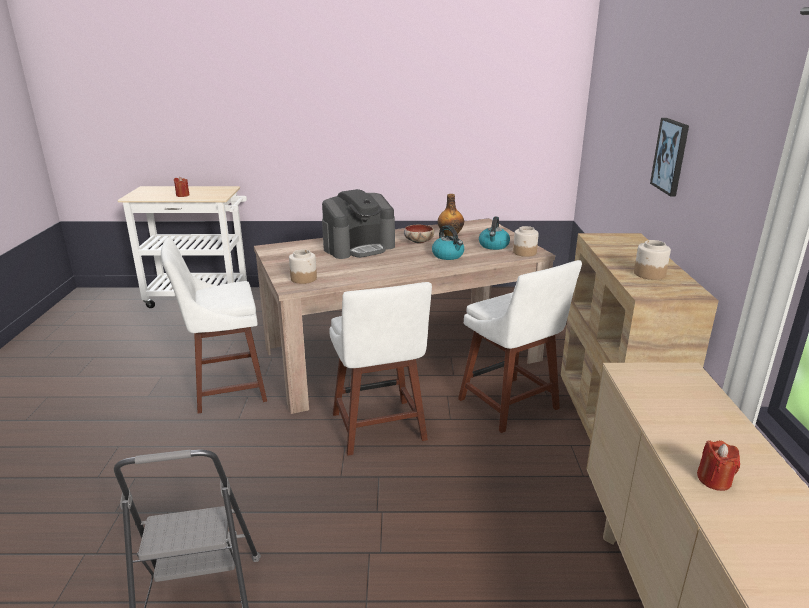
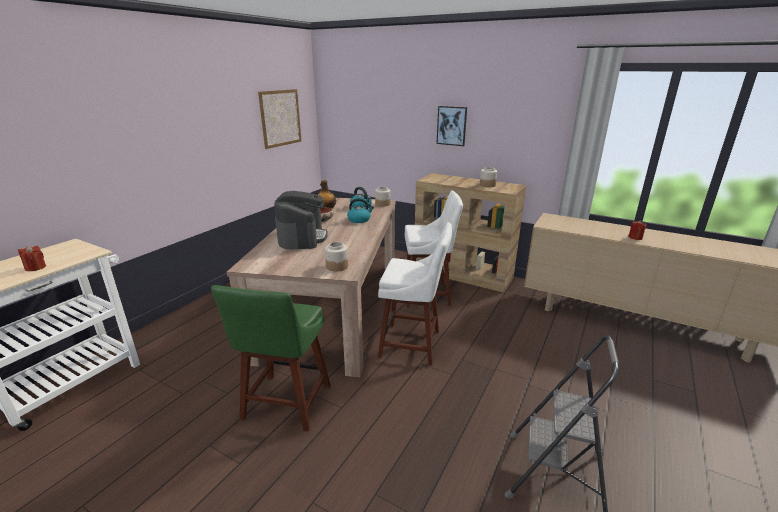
camera: 60 degrees left, 0 degrees up
(225, 388) = (284, 405): white chair -> green chair
(509, 108) = (280, 117): none -> picture

